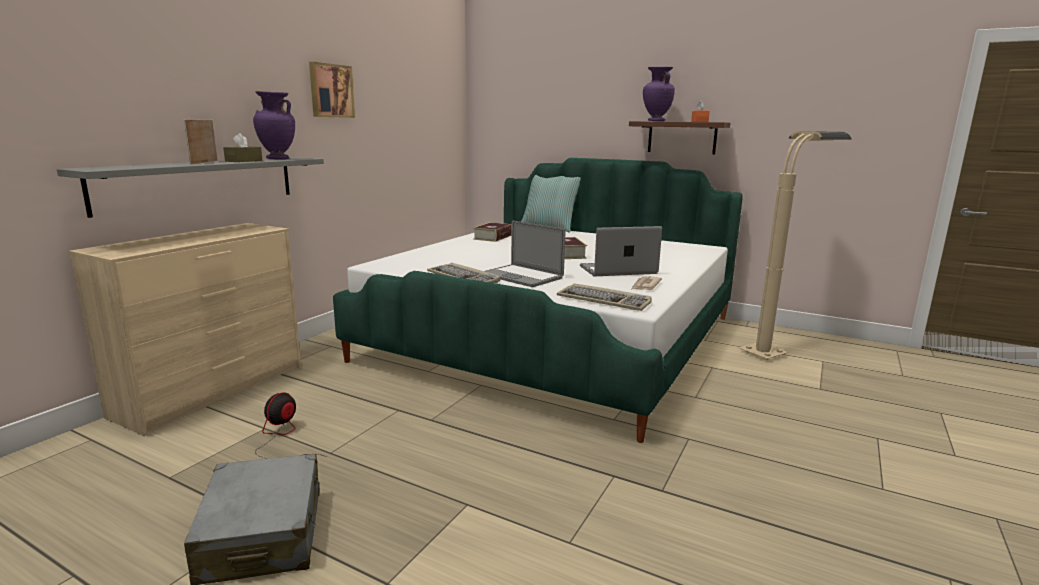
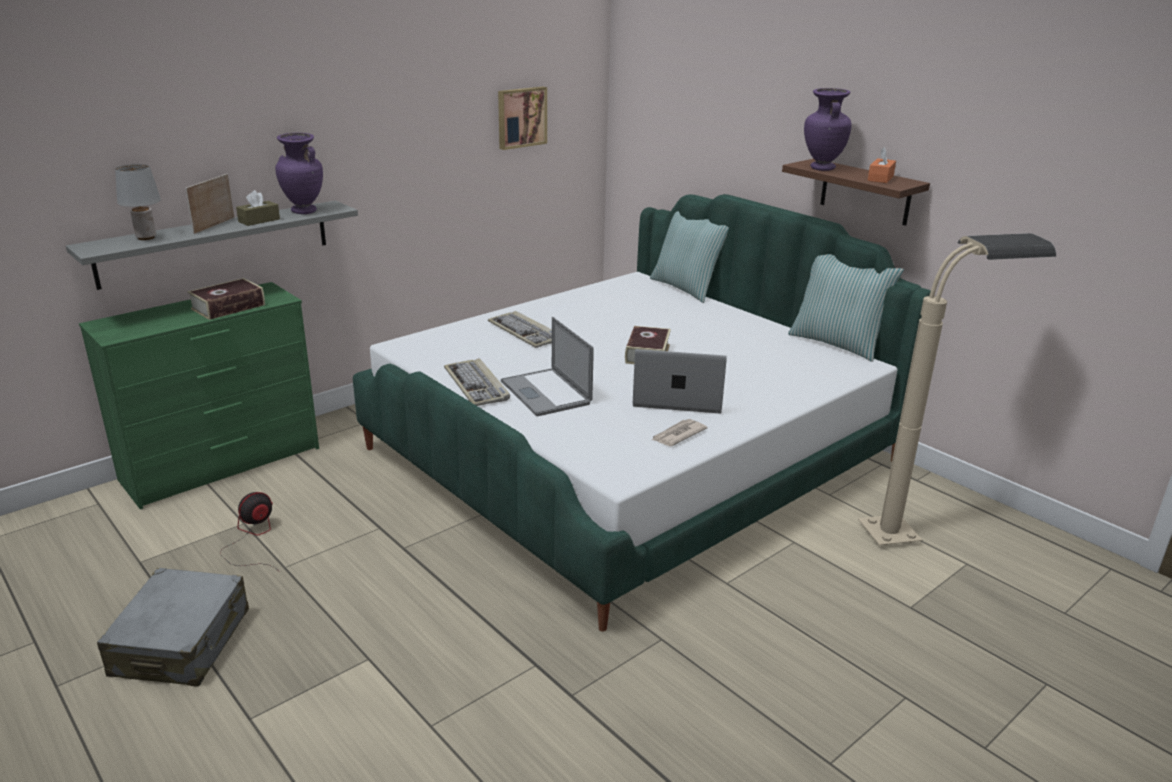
camera: 20 degrees right, 10 degrees up
(143, 165) = (146, 237): none -> grey table lamp
(213, 391) = (222, 465): beige dresser -> green dresser
(330, 91) = (384, 113): picture -> picture (521, 117)
(492, 237) = (588, 303): book -> book (228, 307)
(605, 300) = (596, 456): keyboard -> keyboard (525, 332)
(678, 241) = (837, 343): none -> pillow

